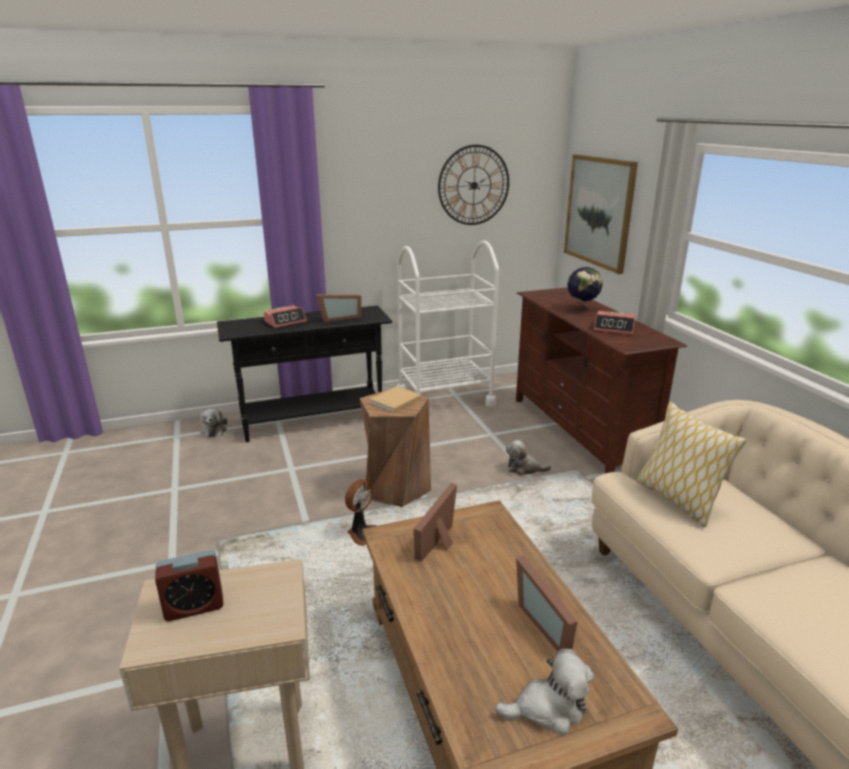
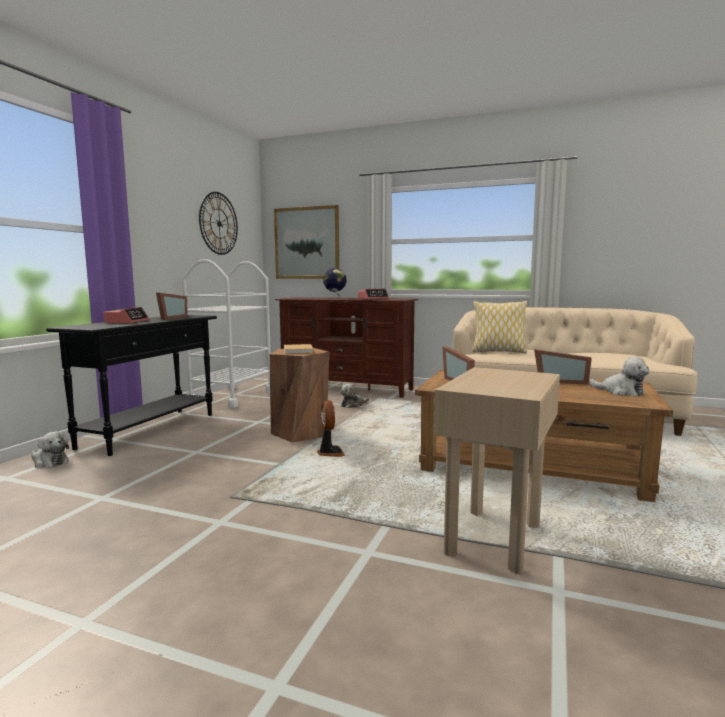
camera: 50 degrees left, 15 degrees down
(194, 606) = (492, 384): alarm clock -> none
(548, 708) = (620, 391): plush toy -> plush toy turned 105 degrees clockwise

